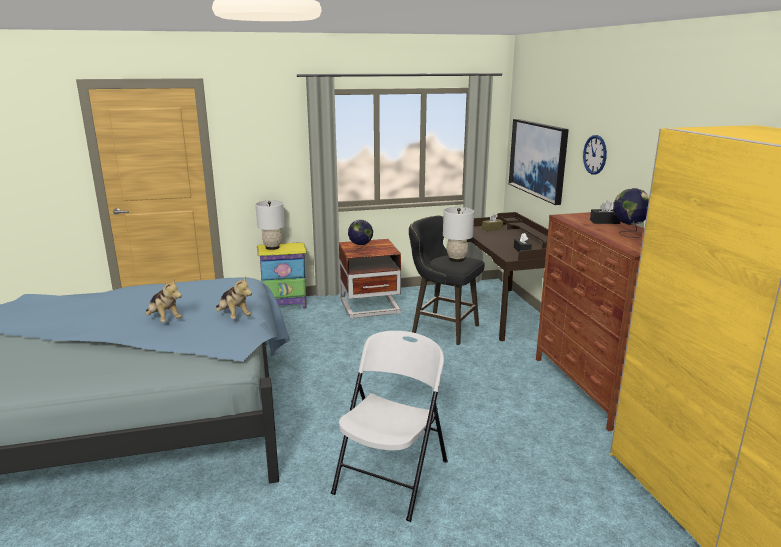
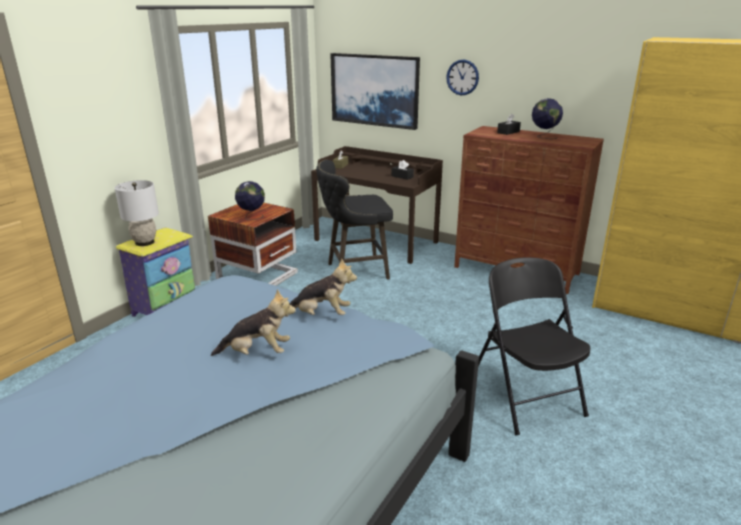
camera: 45 degrees left, 5 degrees up
(391, 477) = (525, 396): white chair -> black chair
(456, 259) = (365, 198): white table lamp -> none

